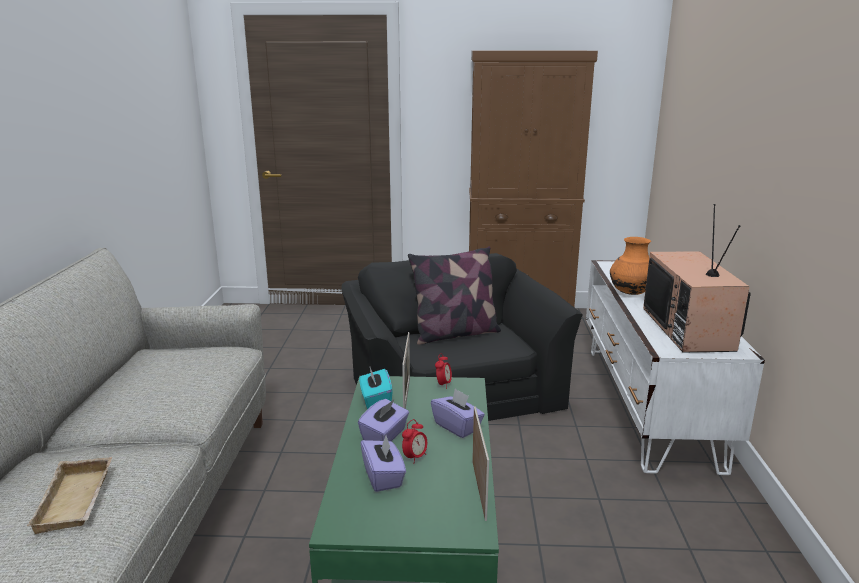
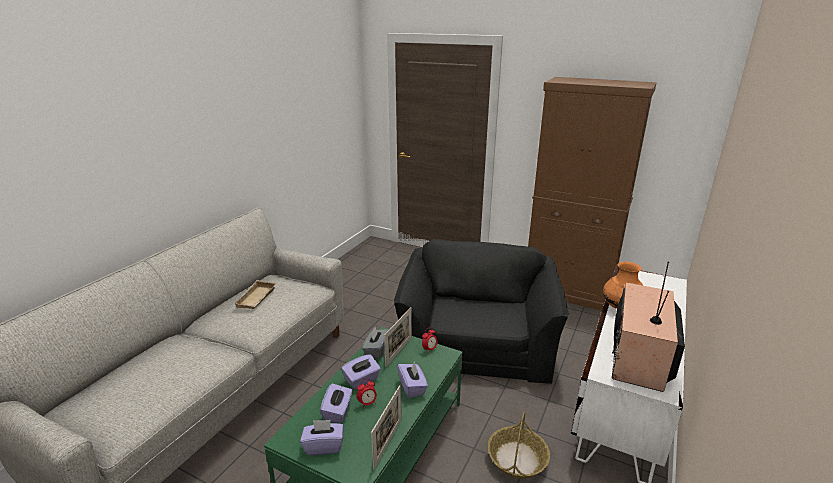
camera: 25 degrees right, 5 degrees up
(78, 500) = (165, 376): beige tray -> beige tray (257, 298)
(375, 401) = (376, 350): turquoise tissue box -> grey tissue box
(398, 518) = (324, 446): none -> purple tissue box
(455, 334) = (481, 304): pillow -> none
(586, 492) = (517, 459): none -> basket

